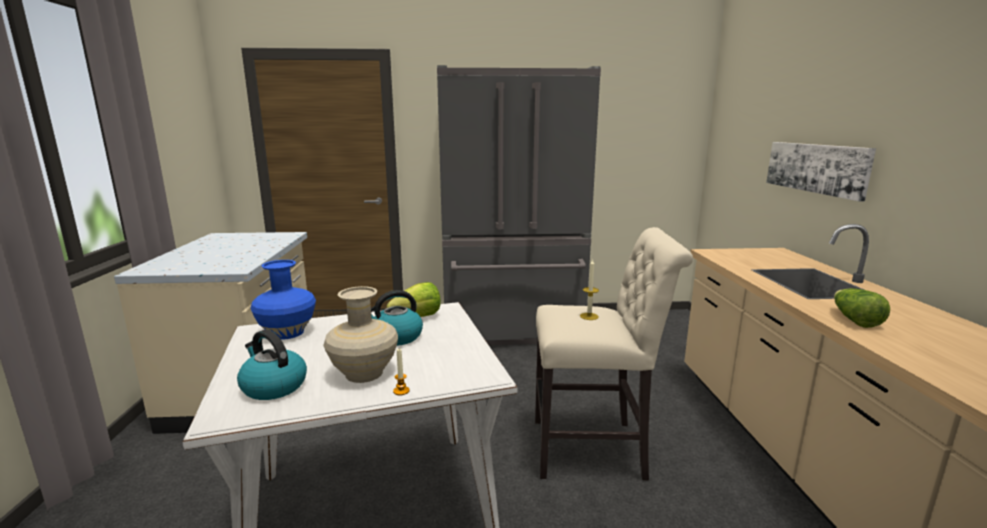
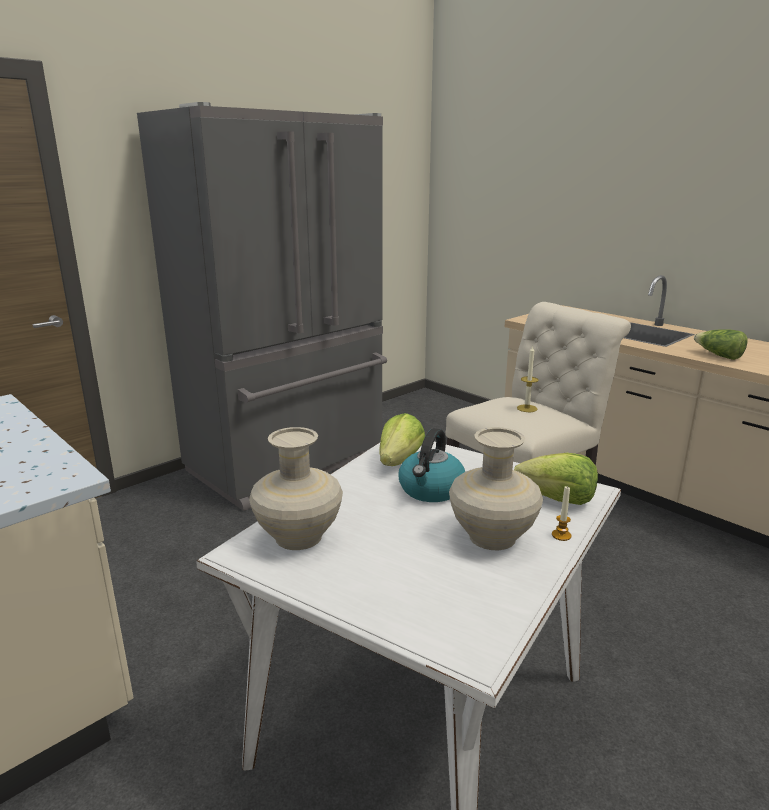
camera: 40 degrees left, 5 degrees up
(273, 386) = (442, 595): kettle -> none
(288, 332) = (298, 536): blue vase -> beige vase
(452, 372) = (557, 499): none -> lettuce
(816, 168) = (590, 225): picture -> none

